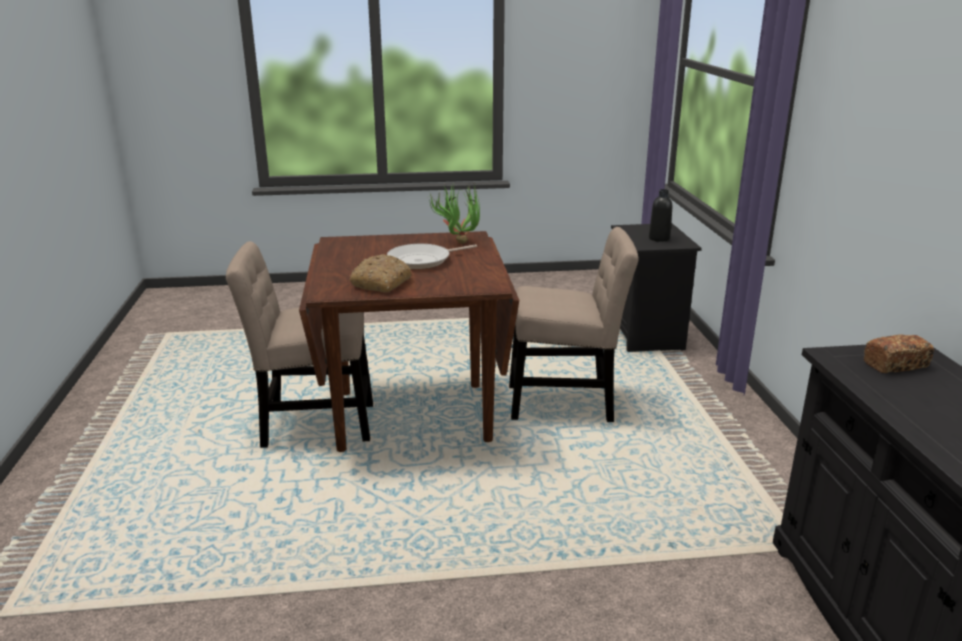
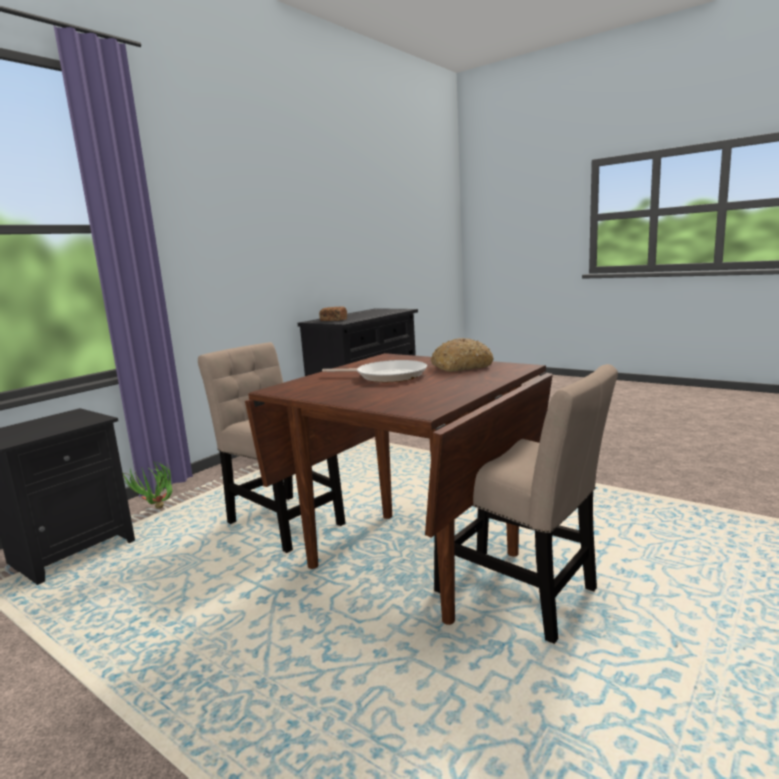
camera: 135 degrees left, 10 degrees down
(457, 241) = (309, 386): potted plant -> potted plant (157, 511)
(659, 238) = (57, 422): black bottle -> none

